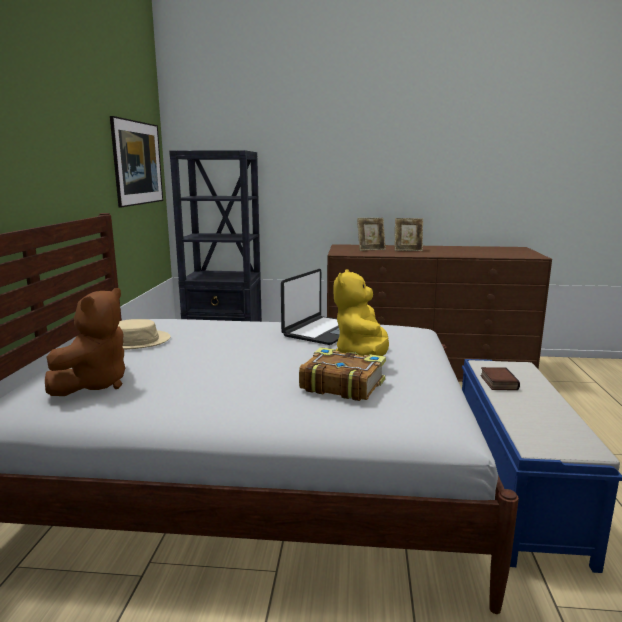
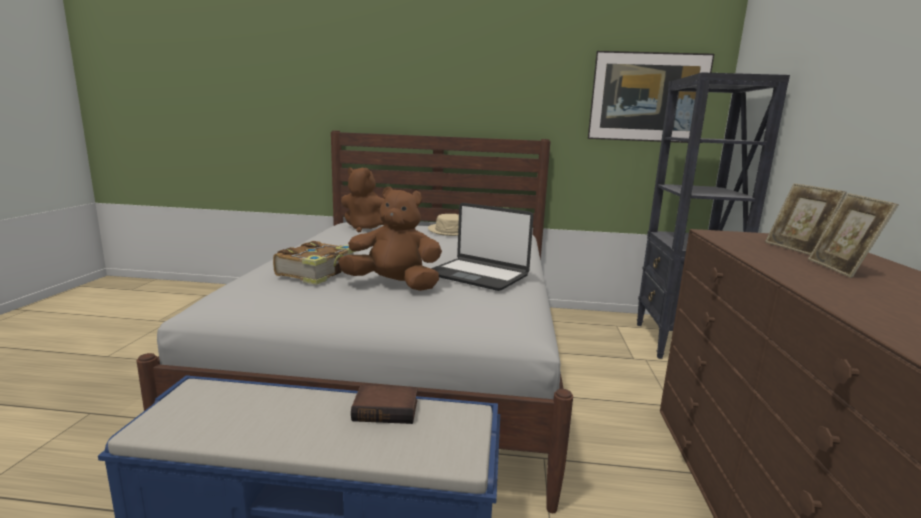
camera: 90 degrees right, 0 degrees up
(362, 355) = (394, 285): yellow plush toy -> brown plush toy

